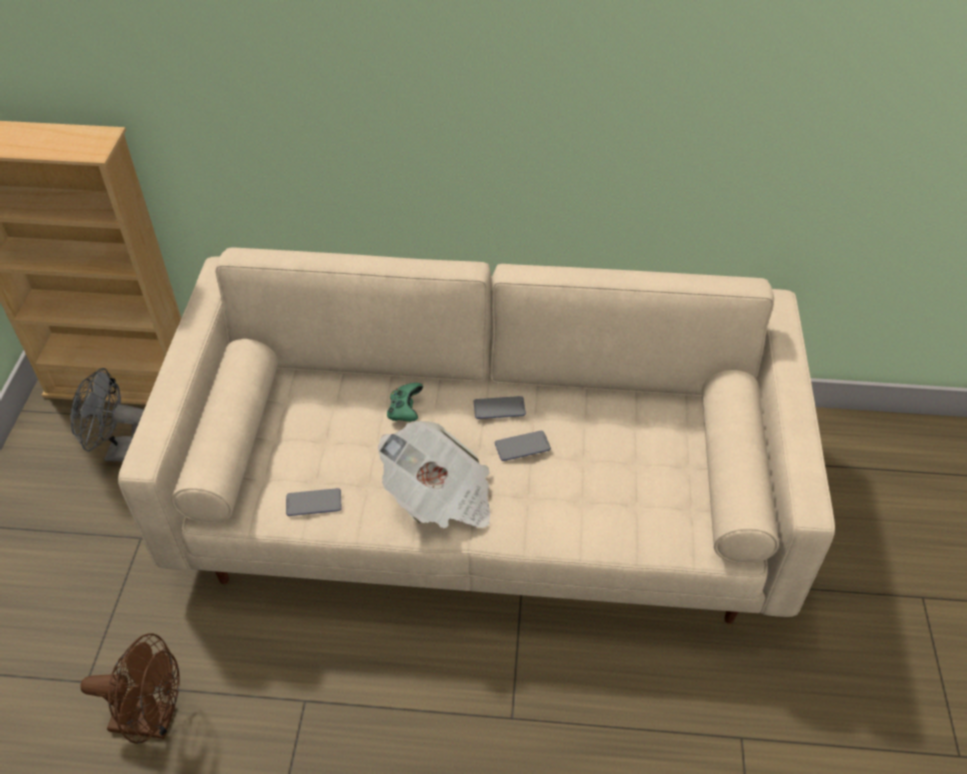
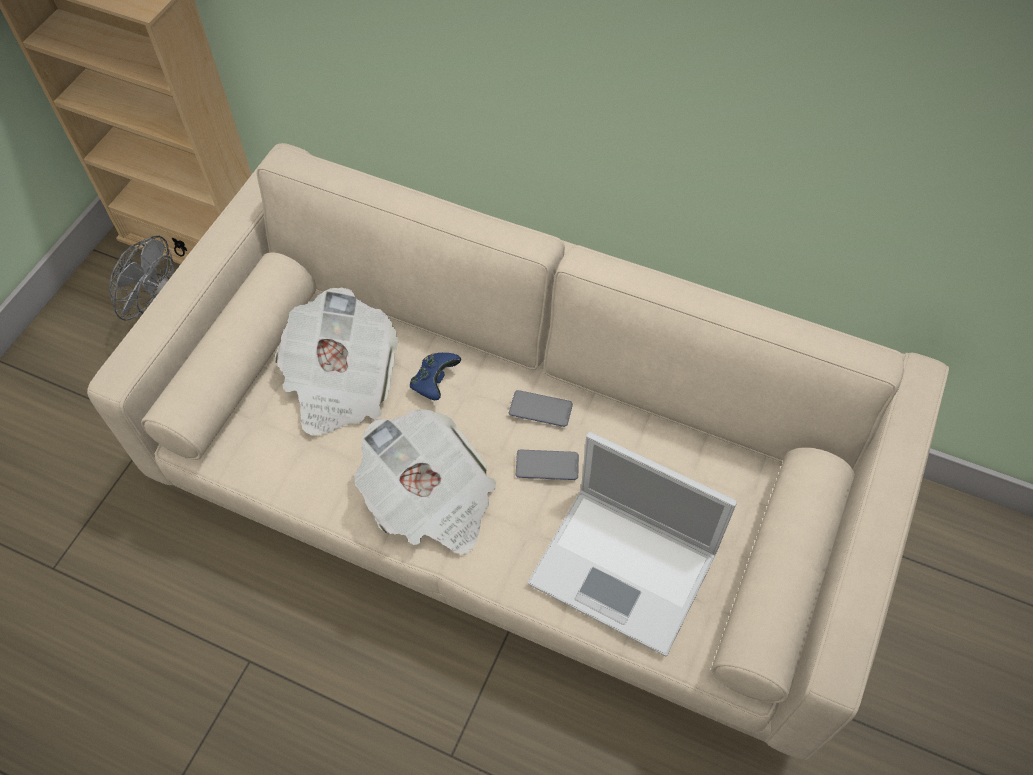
camera: 20 degrees right, 10 degrees up
(153, 720) = (99, 630): brown fan -> none
(313, 503) = (295, 466): phone -> none
(325, 431) = (340, 383): none -> newspaper
(405, 411) = (435, 382): green game controller -> blue game controller
(616, 502) = (626, 569): none -> laptop

